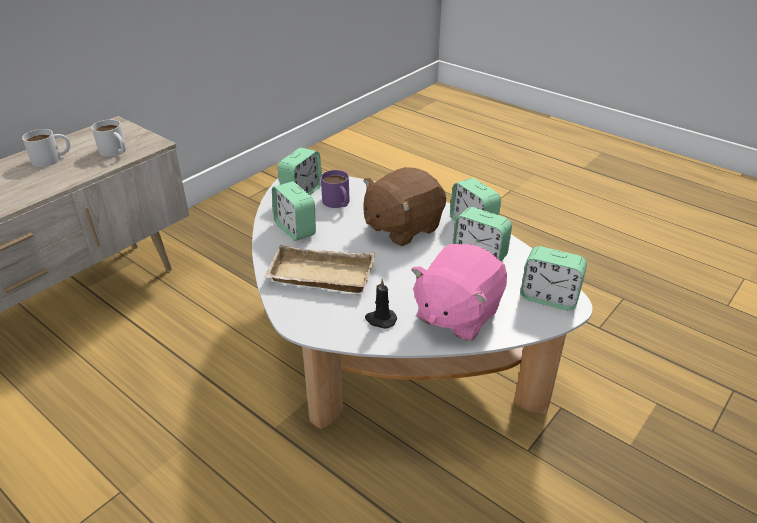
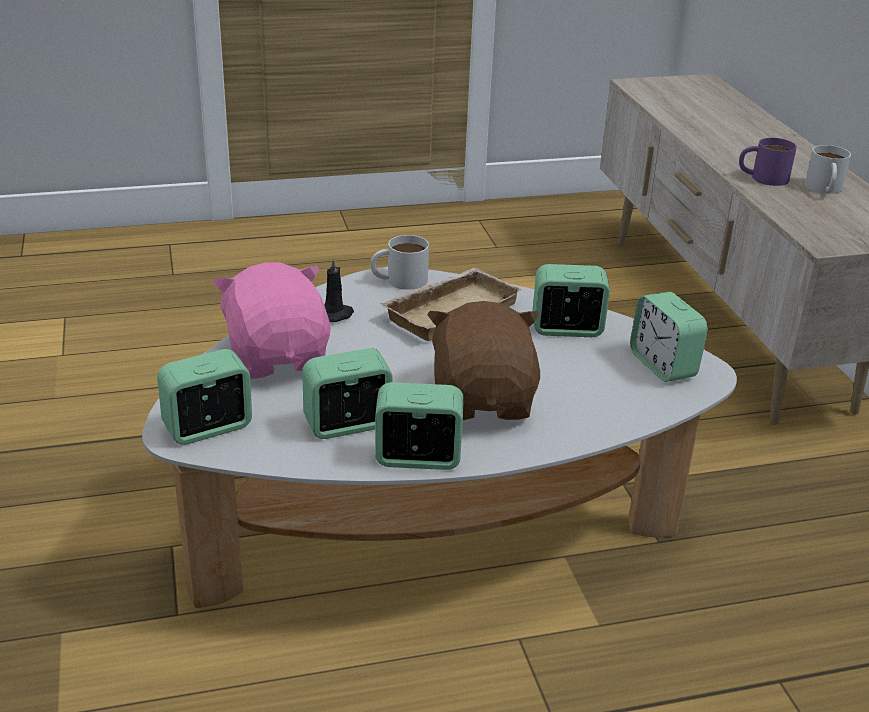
camera: 125 degrees right, 5 degrees down
(115, 152) = (816, 220): white mug -> white mug (399, 280)
(338, 203) = (601, 380): purple mug -> purple mug (762, 177)

